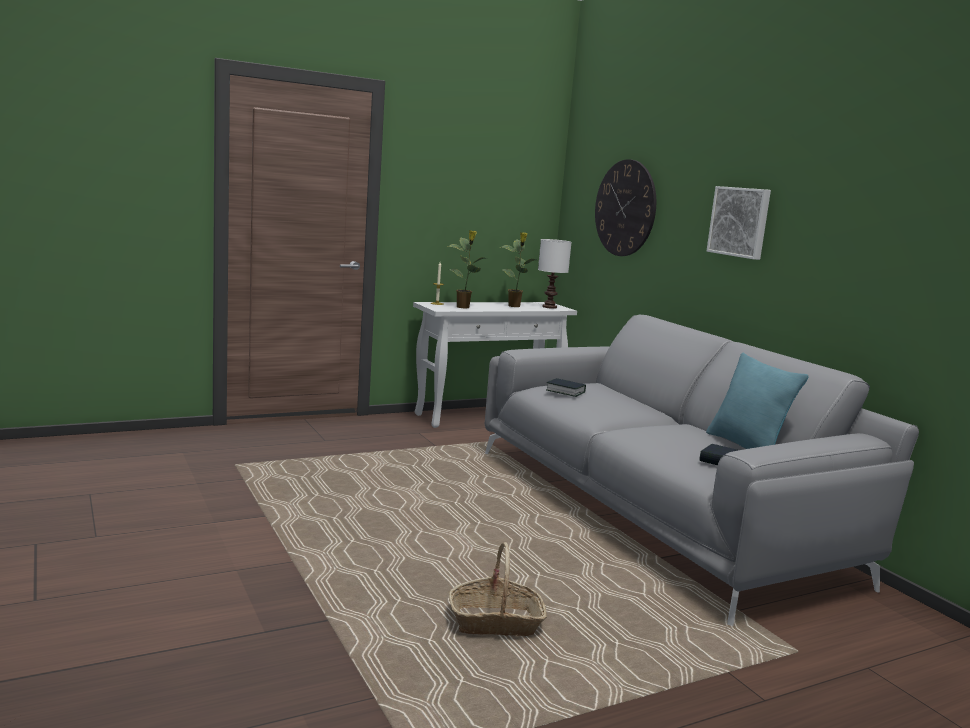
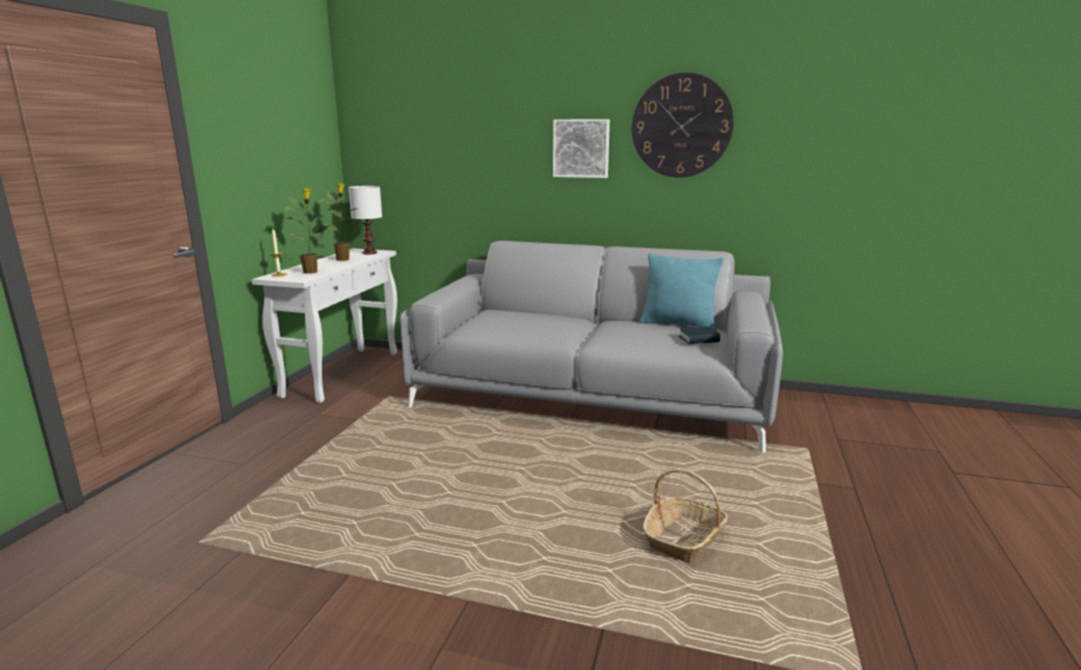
camera: 45 degrees left, 5 degrees up
(565, 391) = (495, 324): book -> none
(625, 208) = (438, 147): wall clock -> wall clock (681, 126)

